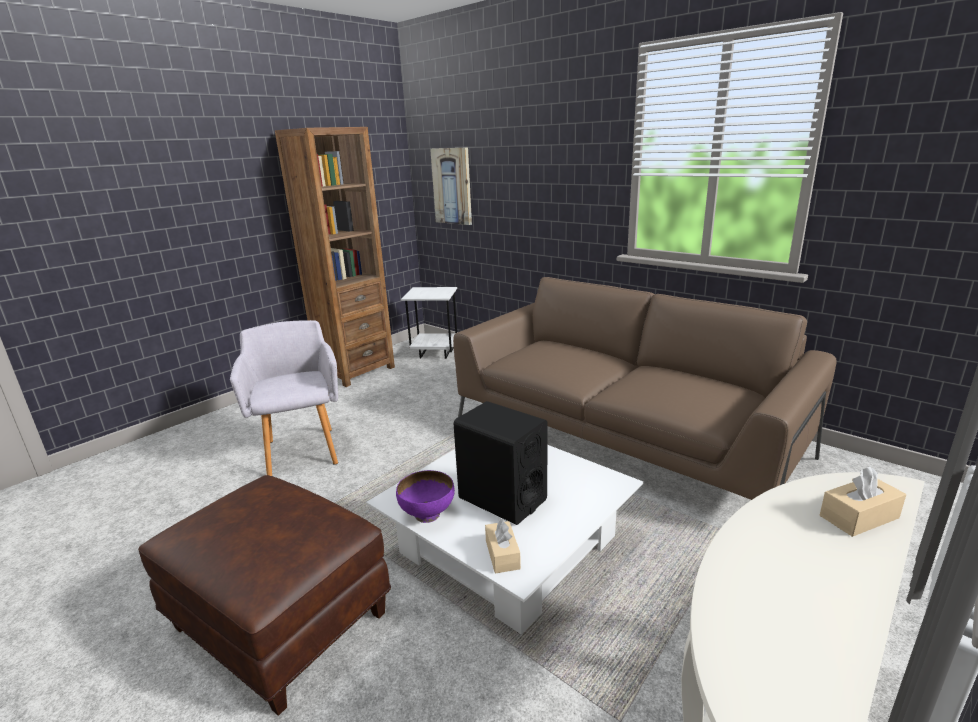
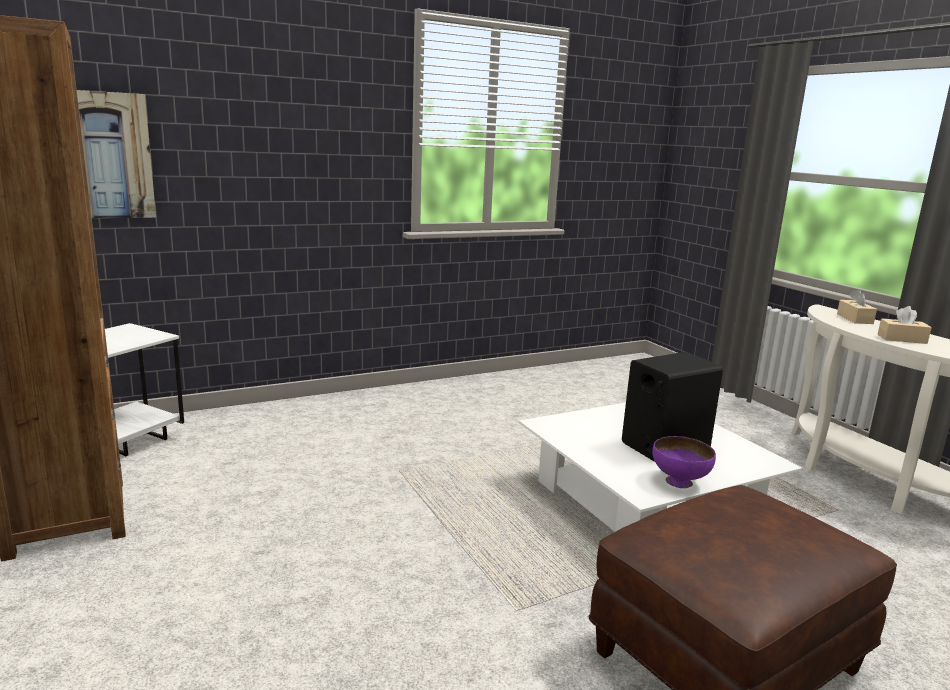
camera: 70 degrees left, 5 degrees down
(302, 449) = (315, 609): grey armchair -> none
(502, 554) = (747, 463): beige tissue box -> beige tissue box (902, 339)
(622, 437) = (504, 410): brown sofa -> none

